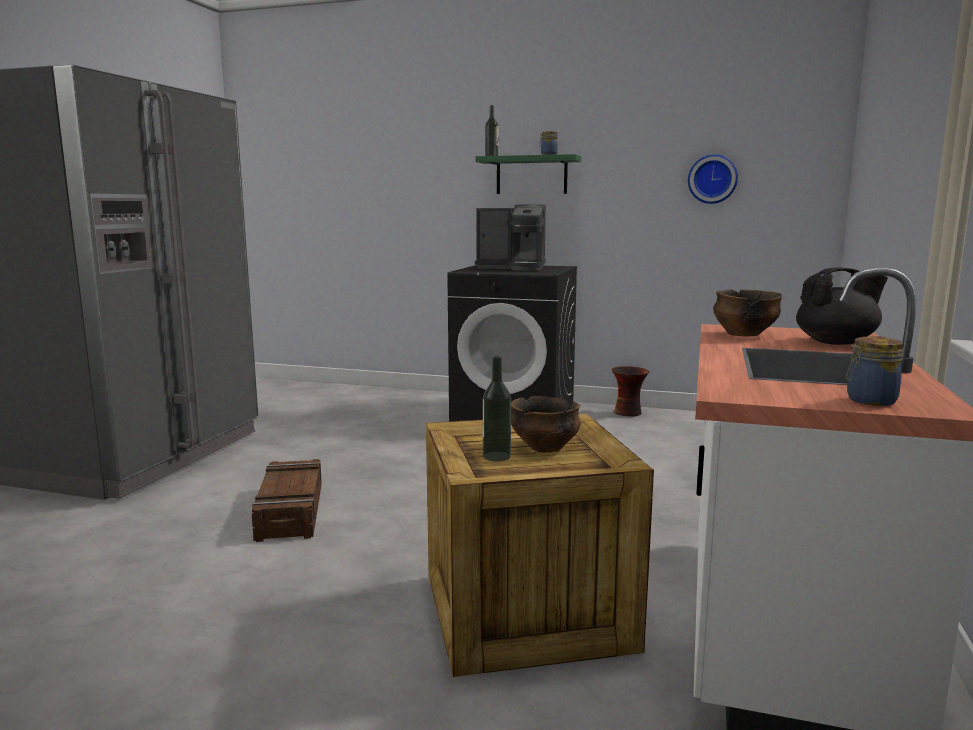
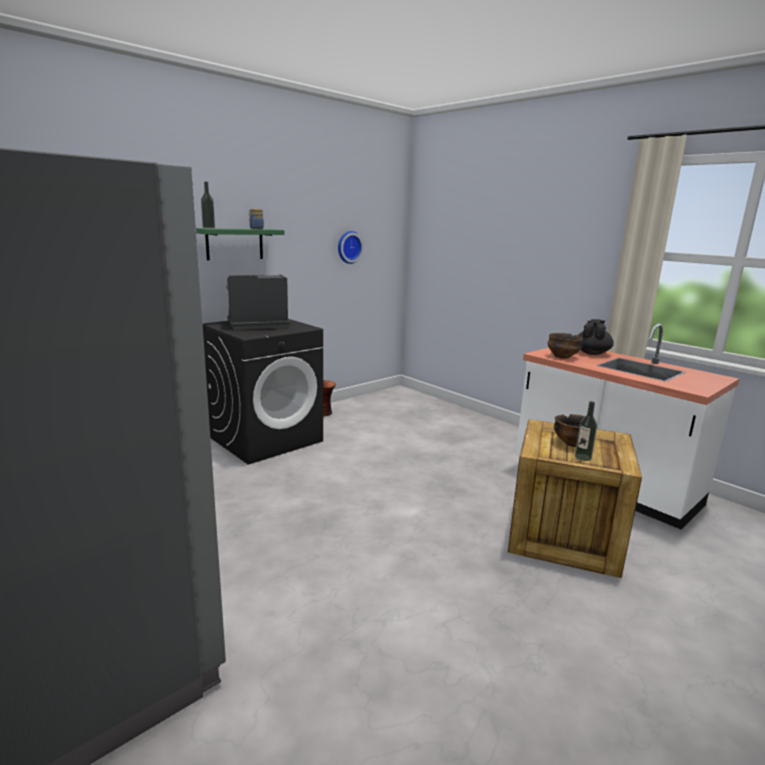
camera: 60 degrees left, 5 degrees up
(292, 511) = (356, 579): crate -> none
(513, 268) = (256, 325): coffee machine -> coffee machine turned 150 degrees counterclockwise
(869, 401) = (709, 380): jar -> none

